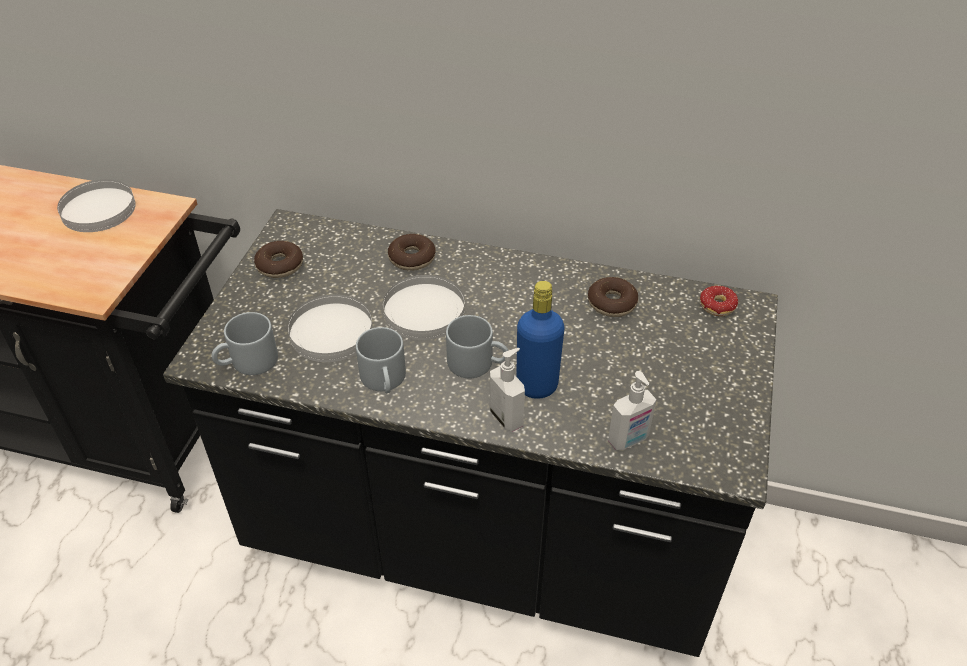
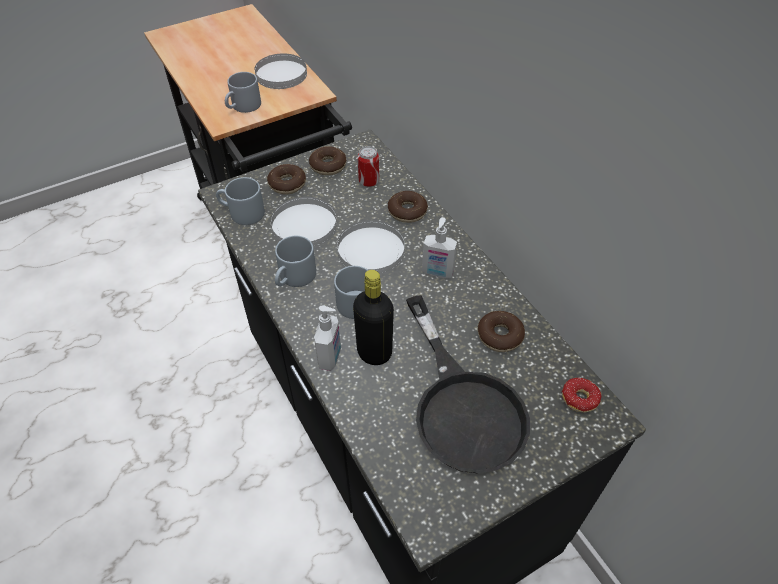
camera: 45 degrees right, 5 degrees up
(98, 265) = (243, 107): none -> grey mug
(260, 307) = (287, 184): none -> donut
(341, 255) = (369, 182): none -> can
(537, 386) = (374, 352): blue bottle -> black bottle
(628, 440) = (384, 438): soap dispenser -> soap dispenser (437, 272)
(651, 371) = (463, 405): none -> black frying pan

